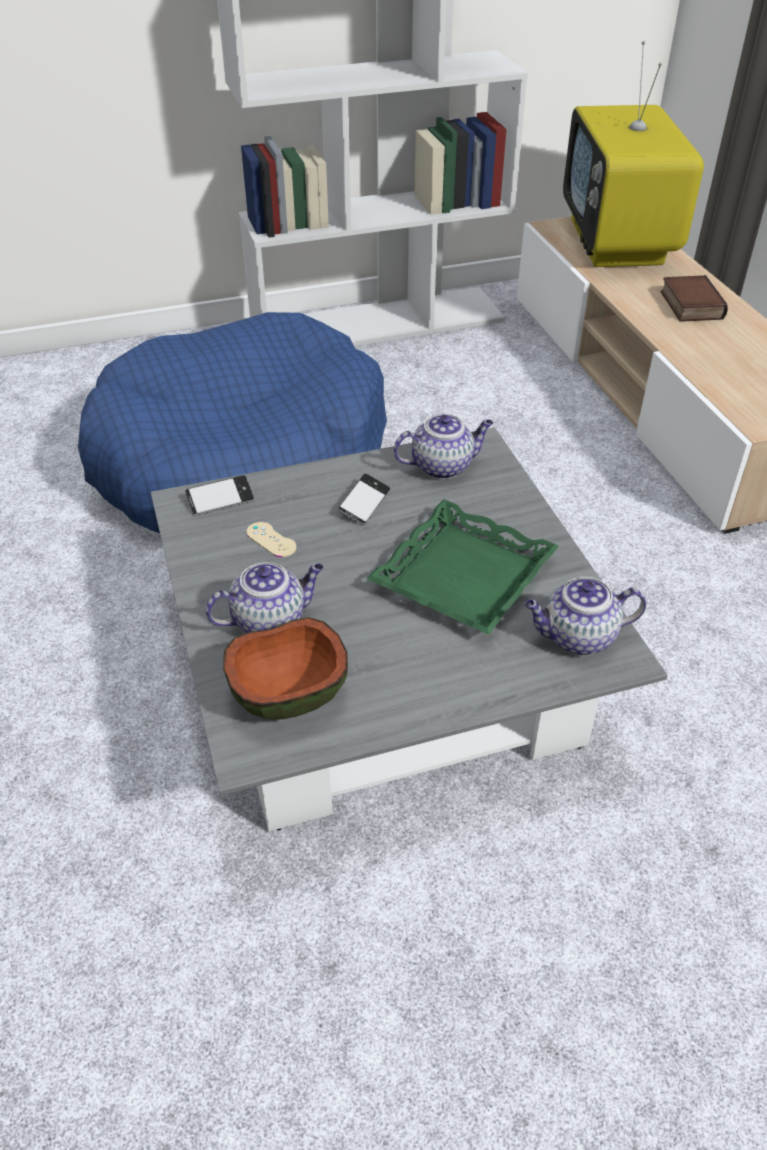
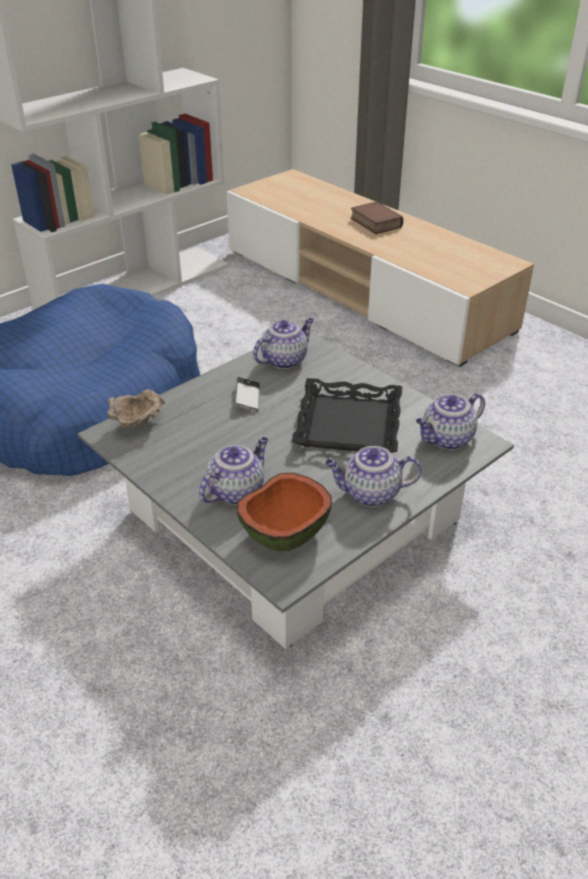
camera: 25 degrees left, 5 degrees down
(220, 500) = (138, 424): phone -> beige bowl
(271, 540) = (197, 439): beige game controller -> none
(425, 679) = (370, 494): none -> teapot
(464, 577) = (349, 424): green tray -> black tray
(617, 243) = (301, 193): television -> none

